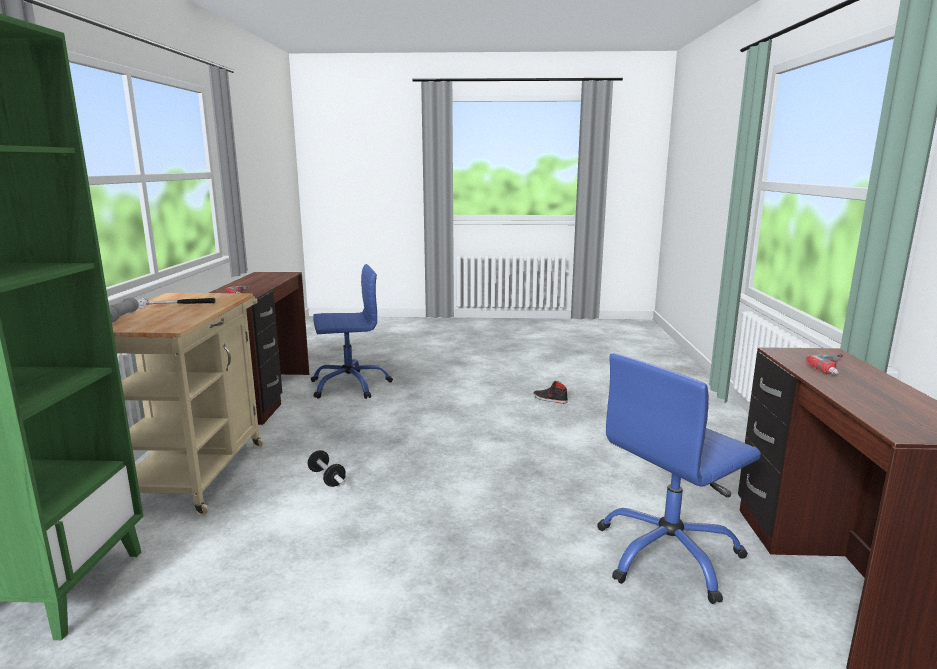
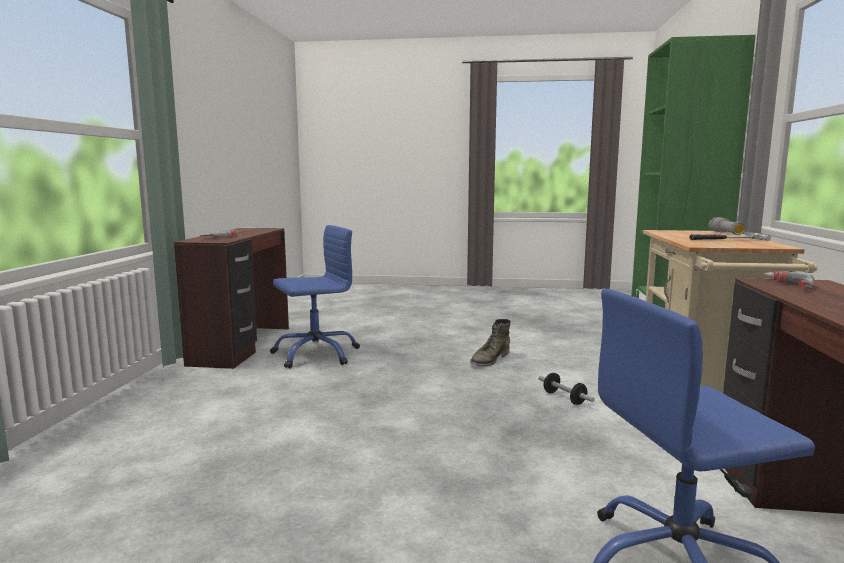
camera: 175 degrees left, 5 degrees down
(386, 553) = (489, 359): none -> green boot
(549, 399) = (263, 498): black shoe -> none

